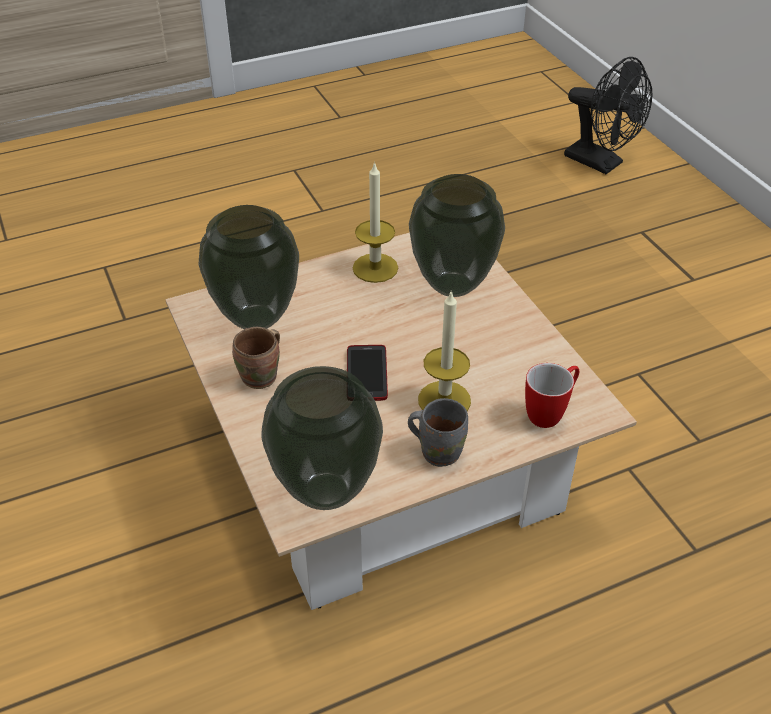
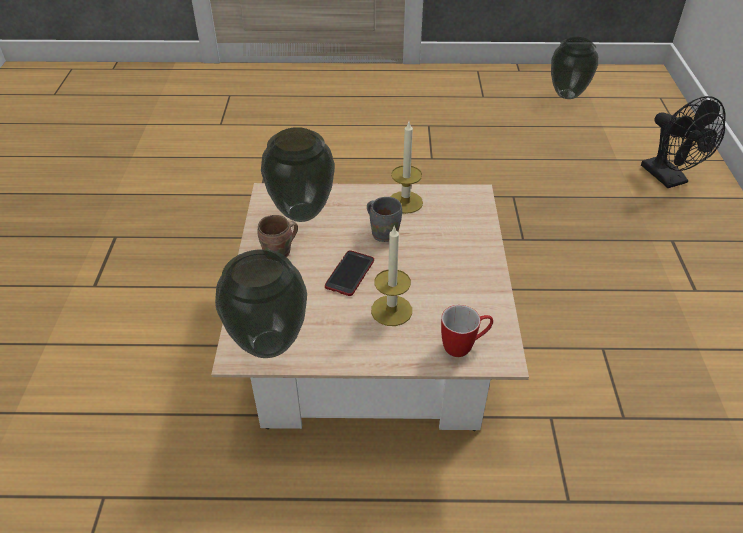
camera: 25 degrees right, 0 degrees up
(439, 450) = (364, 344): grey mug -> grey mug (384, 233)
(452, 286) = (452, 231): vase -> vase (566, 95)

